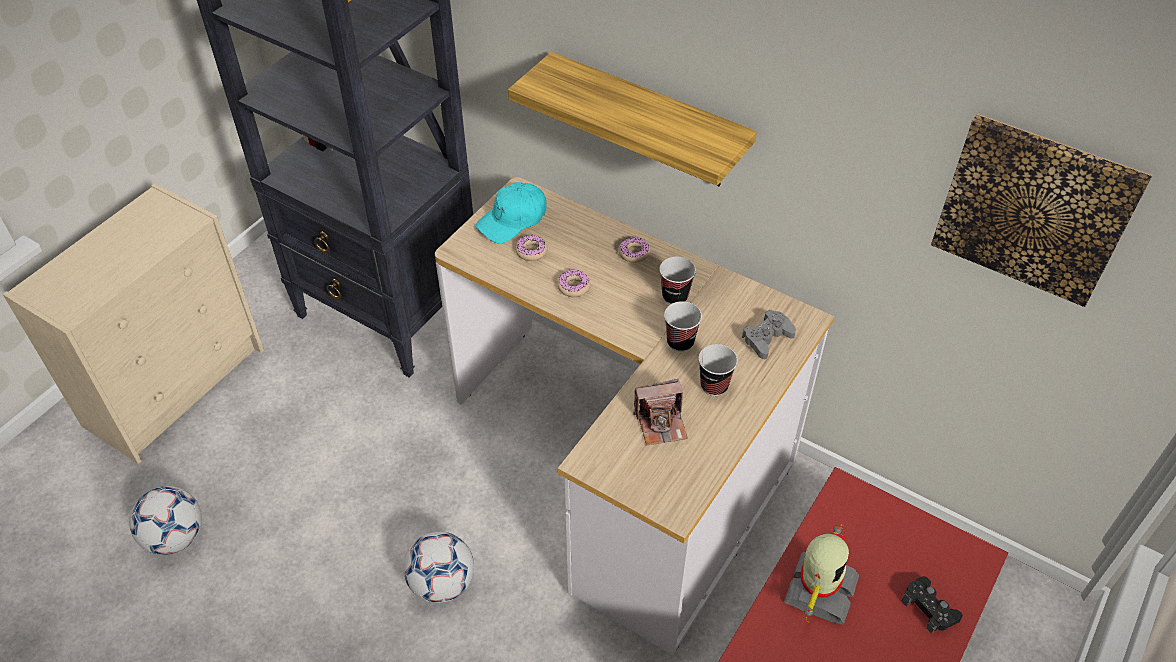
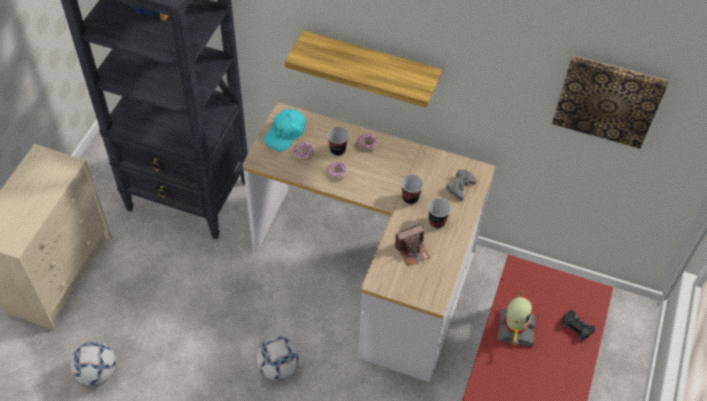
camera: 15 degrees left, 5 degrees up
(675, 296) = (399, 169): cup -> cup (337, 150)

